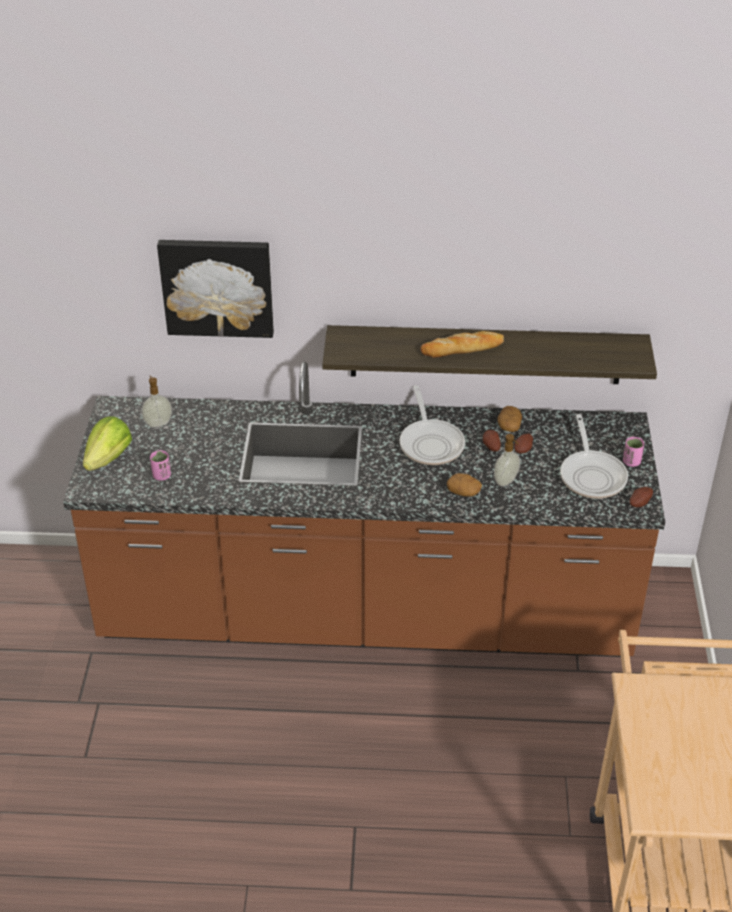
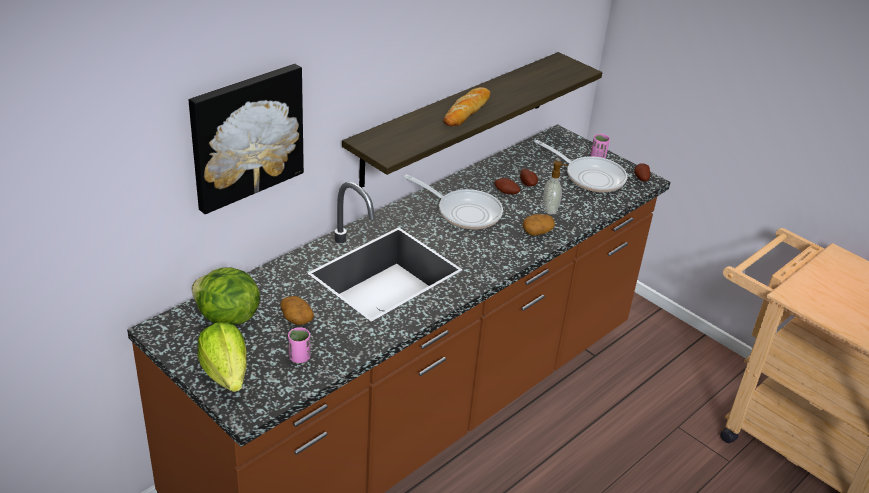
camera: 50 degrees left, 5 degrees down
(158, 423) = (227, 318): soap dispenser -> lettuce
(509, 425) = (494, 173): potato -> potato (296, 318)

